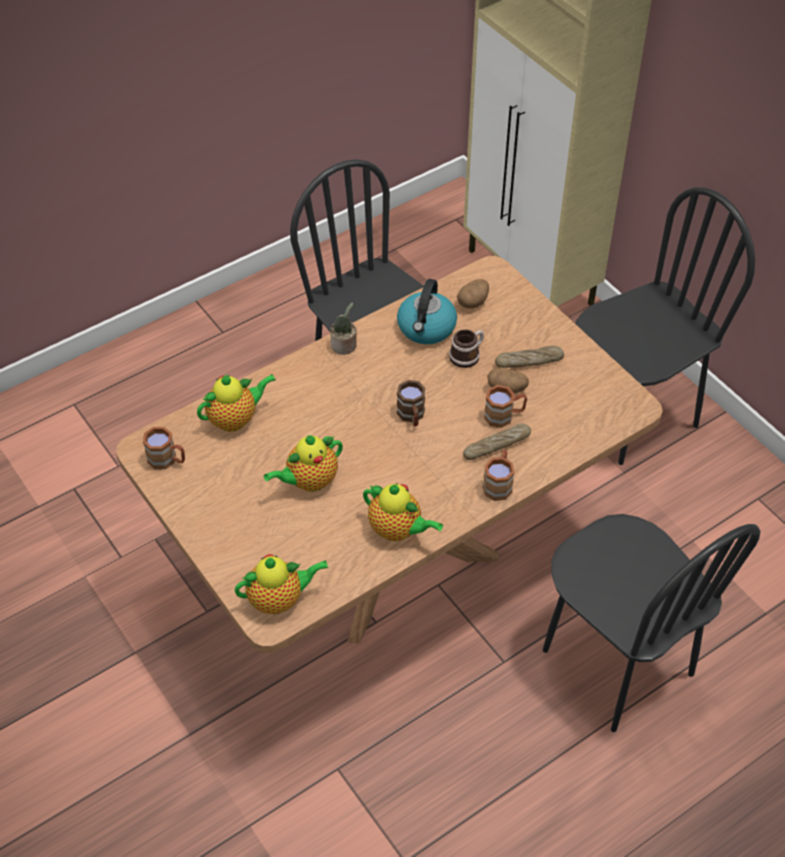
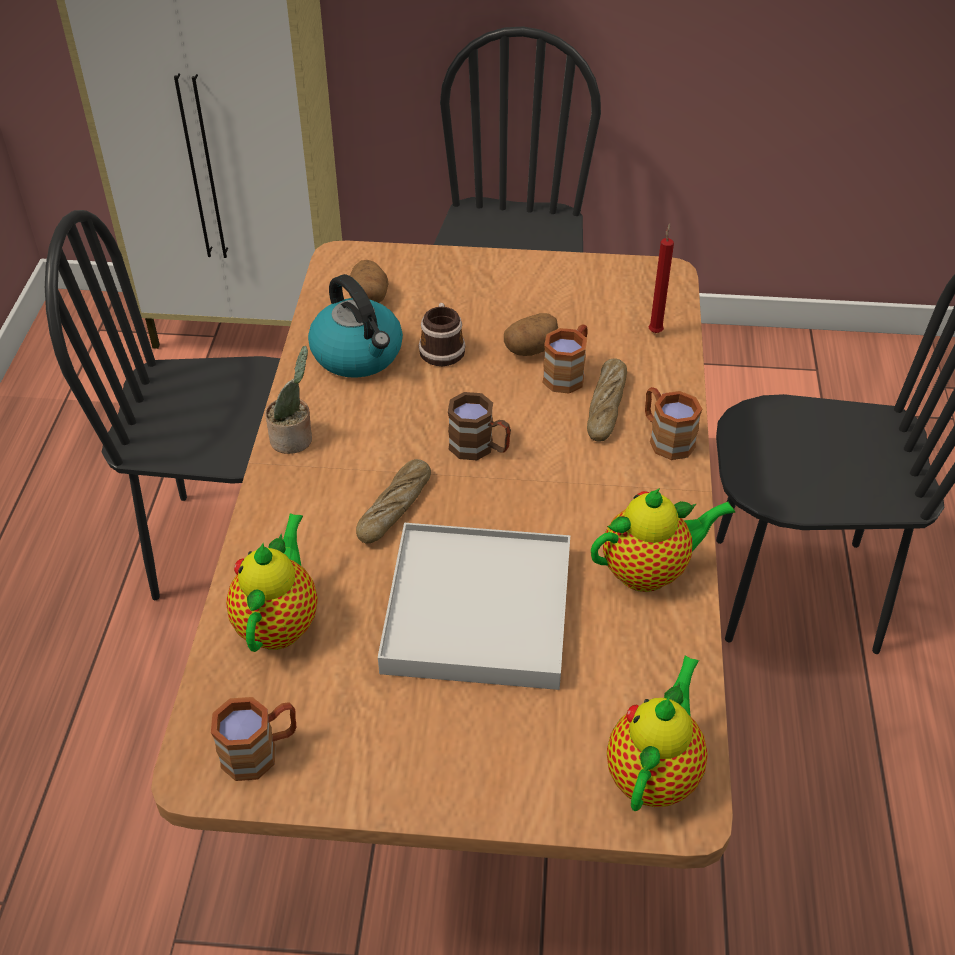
camera: 50 degrees left, 5 degrees down
(309, 481) = (477, 610): teapot -> white tray
(529, 361) = (510, 309): bread -> bread (395, 507)
(581, 431) = (655, 331): none -> red candle

